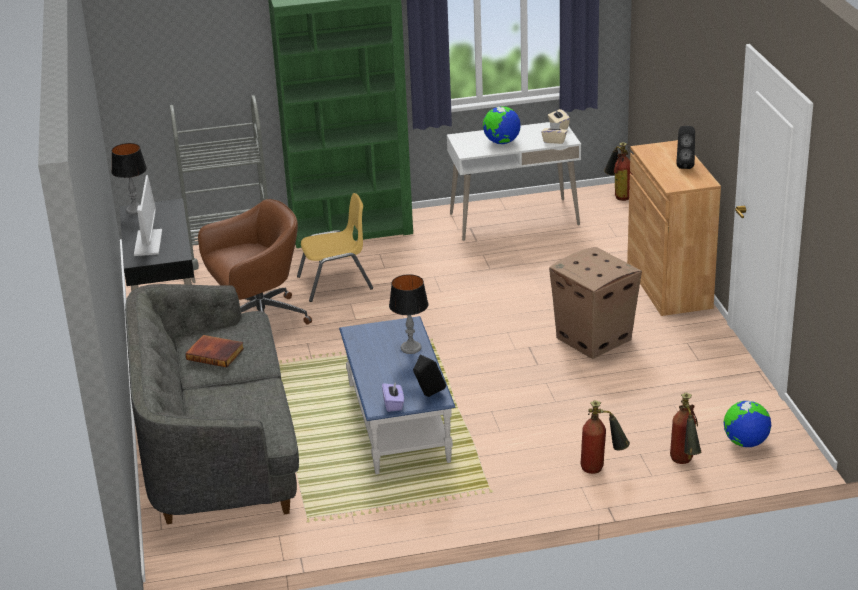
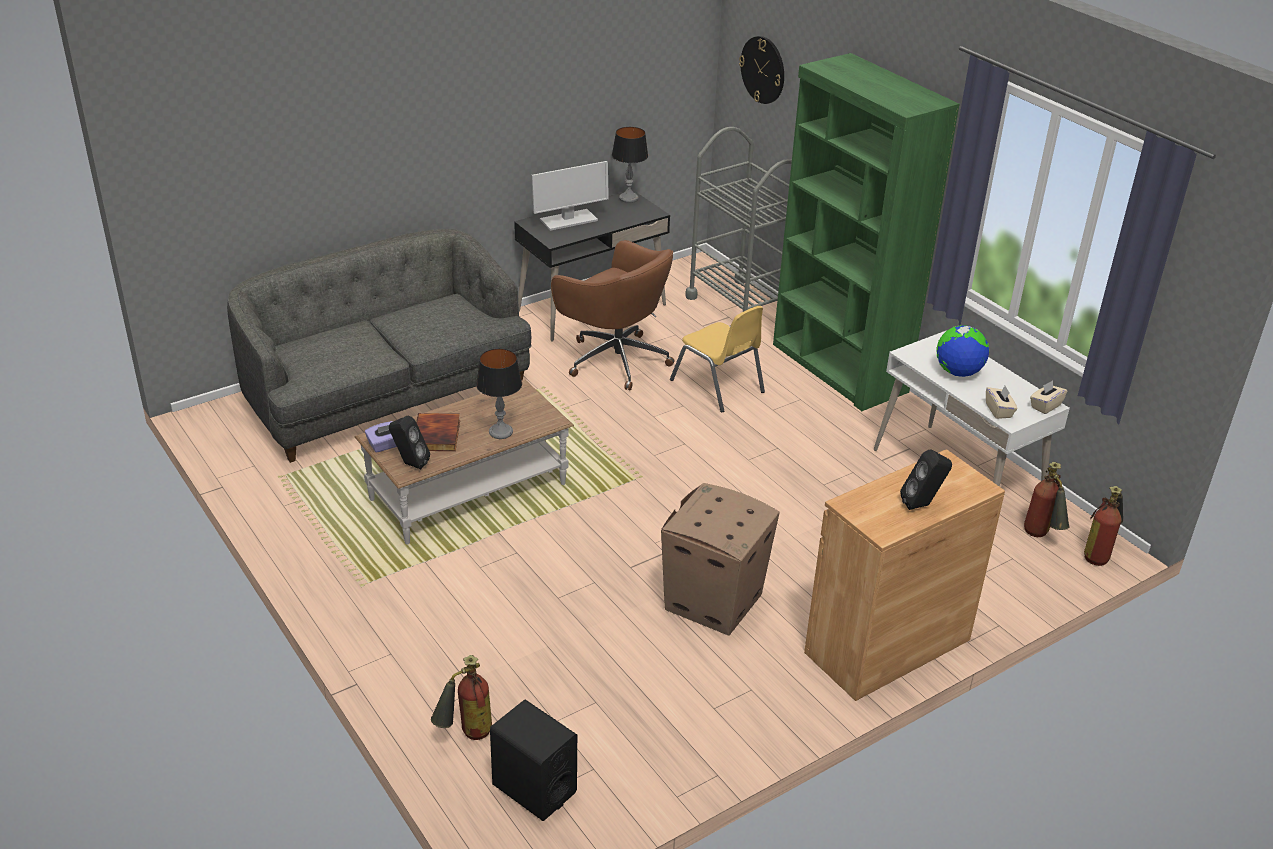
camera: 65 degrees right, 5 degrees up
(160, 49) = (763, 69): none -> wall clock
(216, 353) = (425, 317): book -> book (438, 435)
(398, 422) = (468, 491): blue coffee table -> brown coffee table
(601, 468) = (433, 663): fire extinguisher -> fire extinguisher (1041, 537)
(745, 443) = (534, 788): globe -> black speaker

